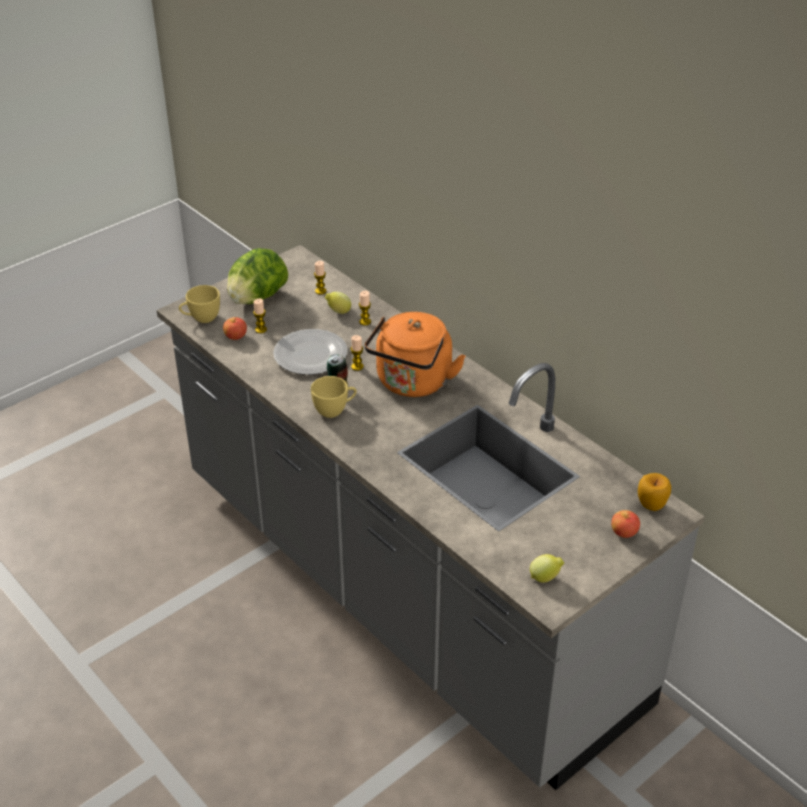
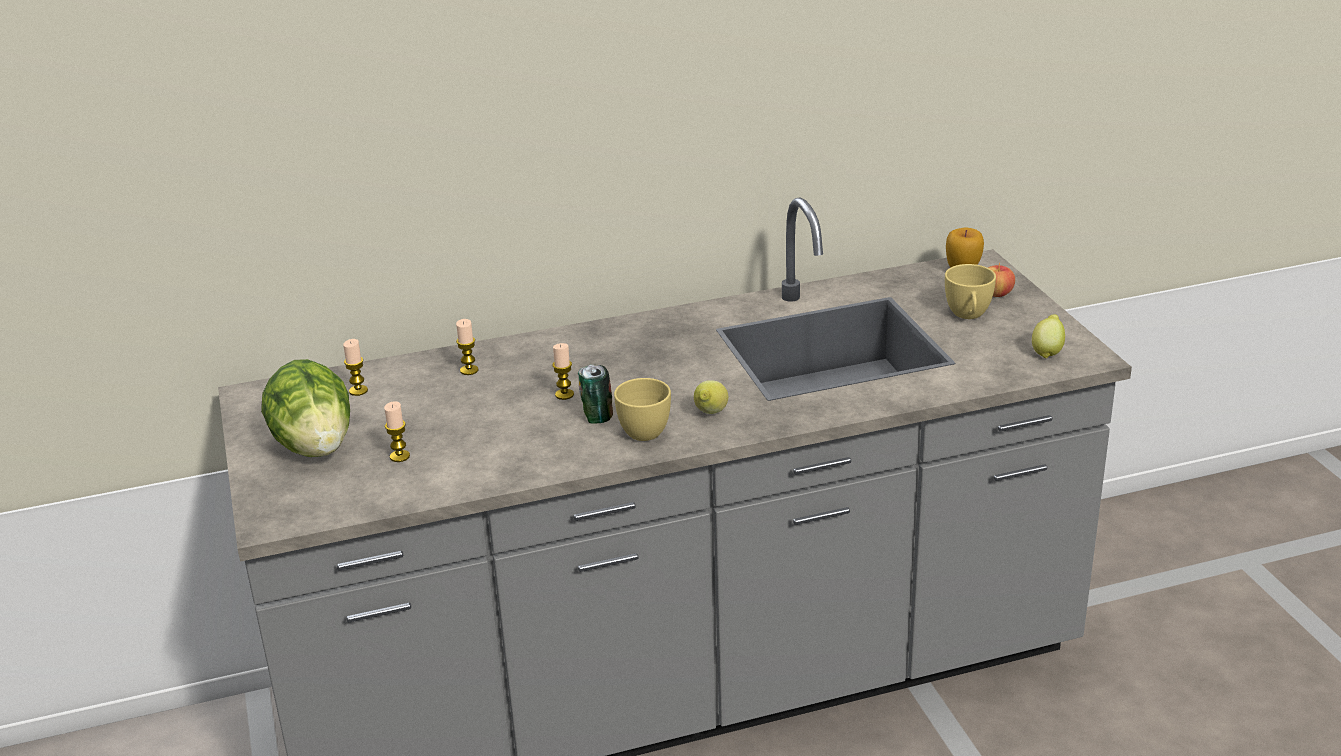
camera: 65 degrees left, 10 degrees down
(201, 318) = (312, 506): yellow cup -> yellow cup (968, 316)
(235, 336) = (394, 481): apple -> none
(311, 355) = (504, 425): plate -> none
(338, 312) = (424, 386): lemon -> lemon (710, 414)
(412, 383) = (637, 362): orange kettle -> none

